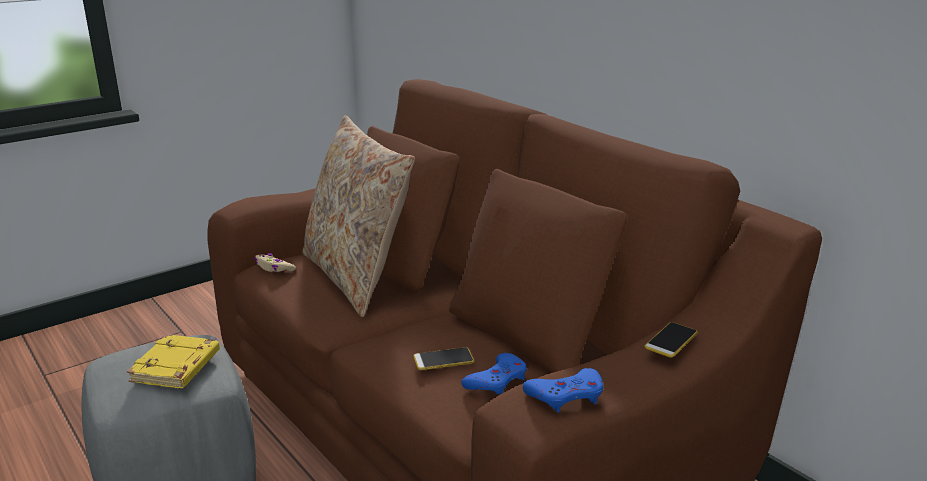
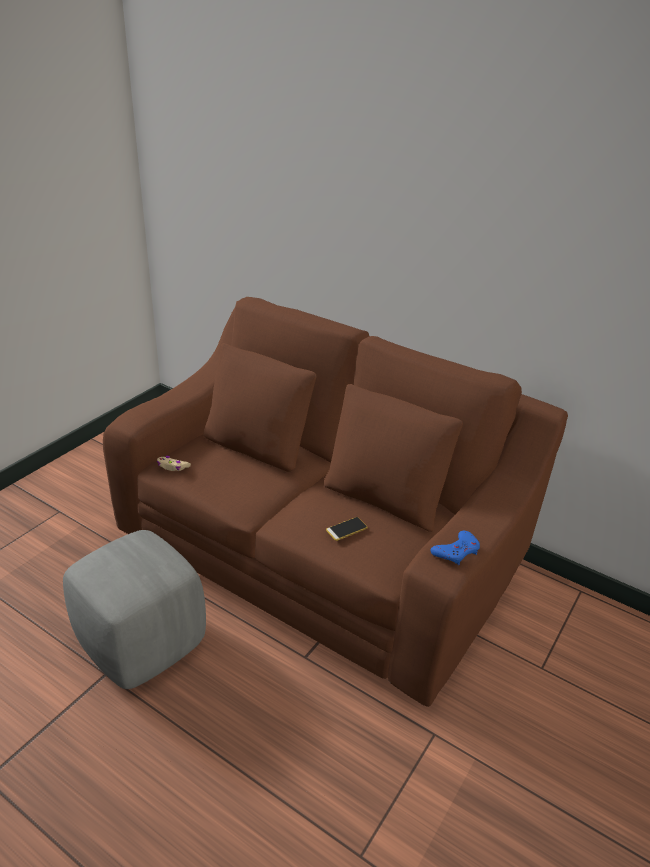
camera: 20 degrees left, 10 degrees up
(176, 368) = (146, 565): yellow book -> none
(357, 277) = (238, 464): beige pillow -> none
(497, 380) = (388, 538): blue game controller -> none
(671, 340) = (494, 497): phone -> none

